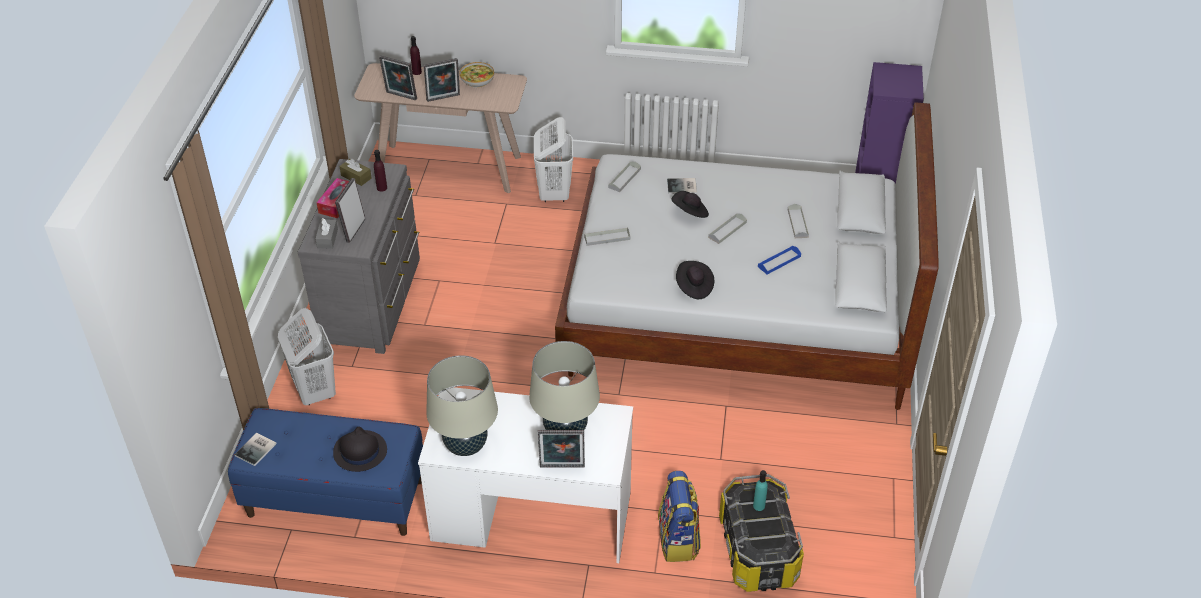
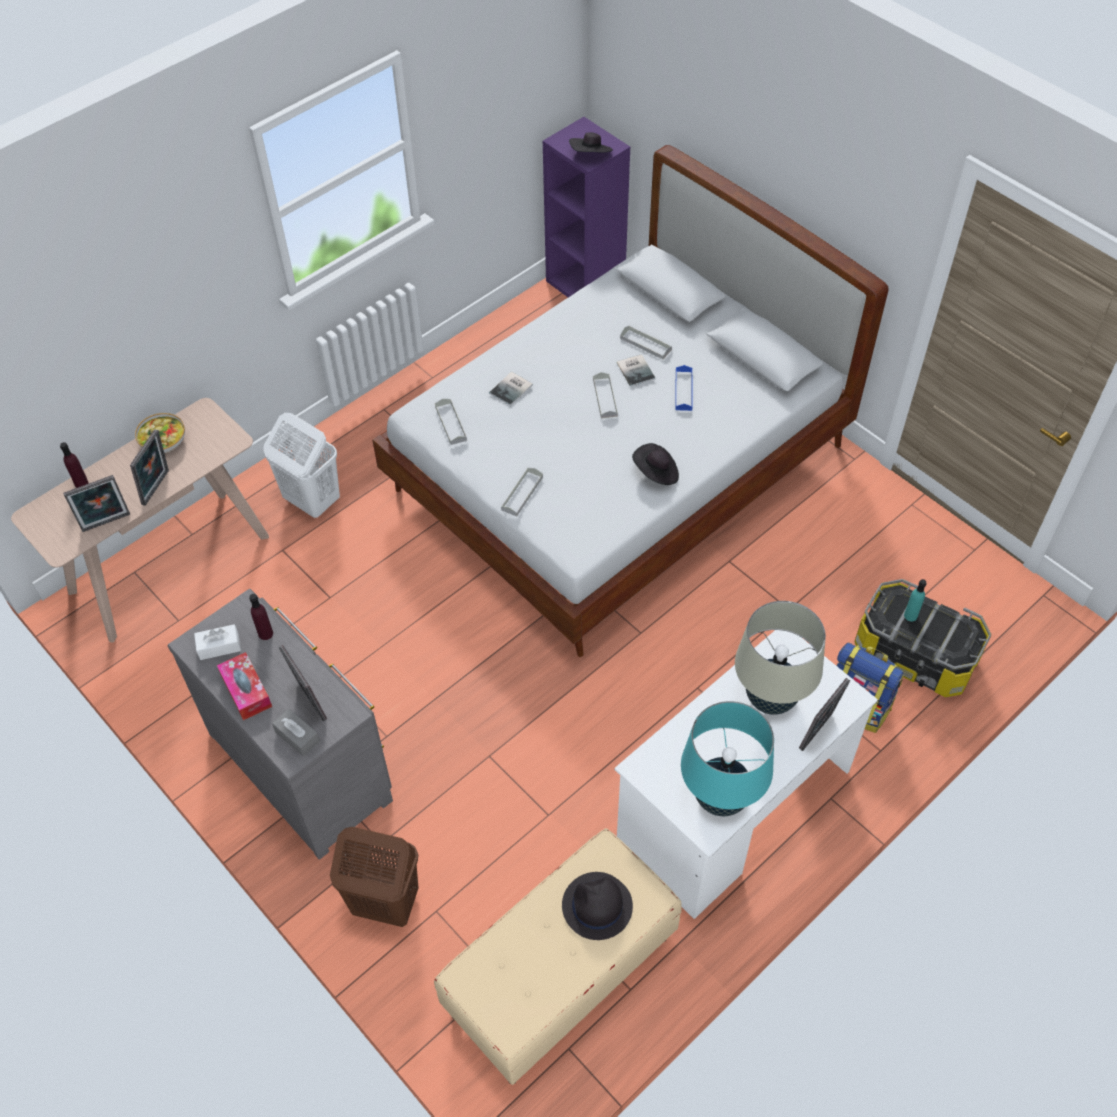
camera: 50 degrees left, 10 degrees up
(257, 449) = (505, 1011): book -> book (636, 370)
(315, 391) = (384, 903): white laundry basket -> brown laundry basket
(335, 498) = (561, 976): blue bench -> beige bench
(356, 177) = (219, 646): brown tissue box -> white tissue box
(466, 445) = (720, 797): beige table lamp -> turquoise table lamp
(690, 212) = (553, 407): black hat -> black hat (591, 156)

